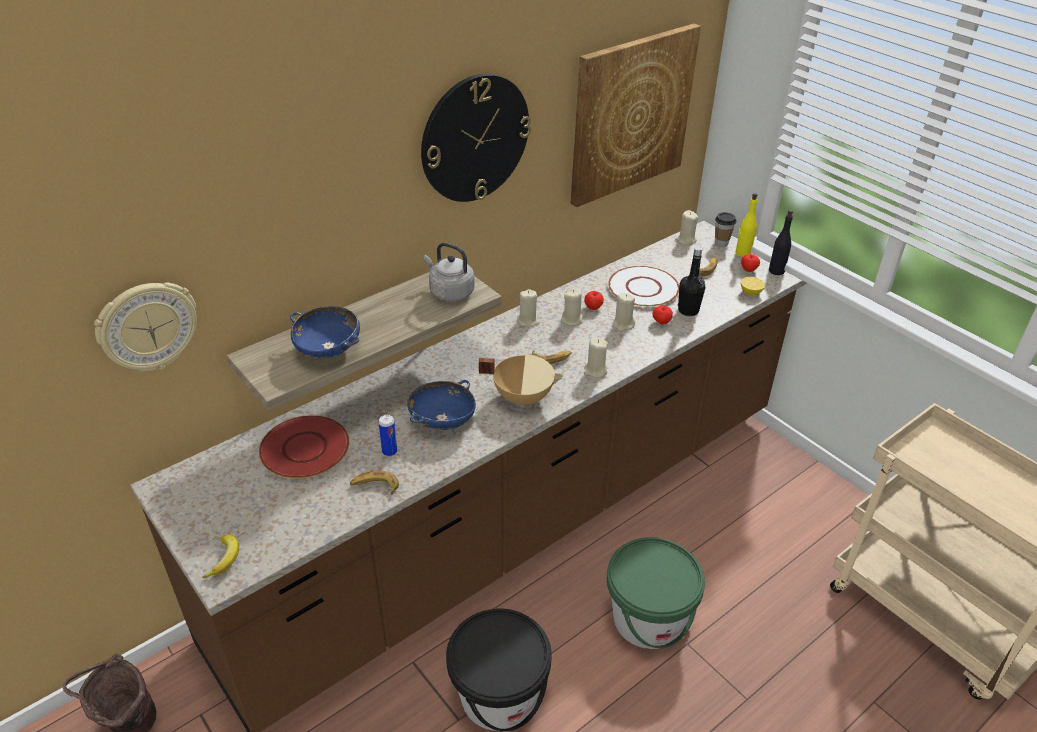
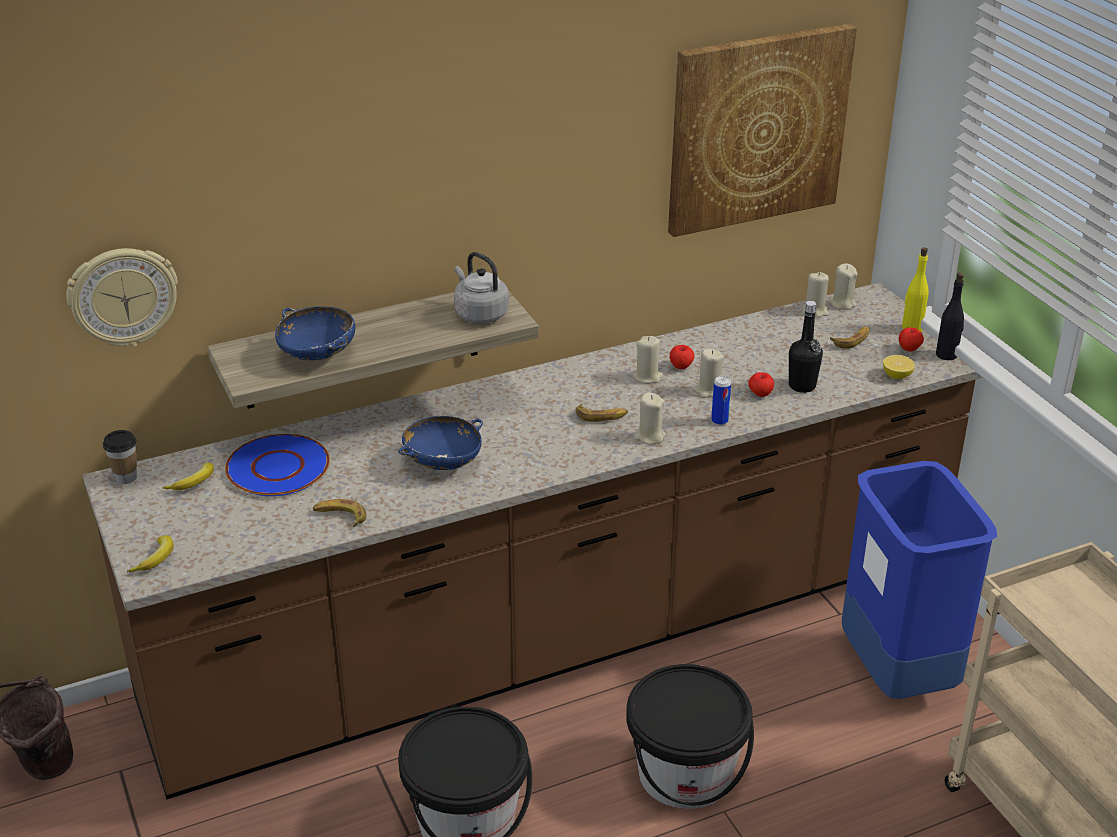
camera: 15 degrees right, 5 degrees down
(235, 476) = (194, 483): none -> banana
(304, 448) = (277, 467): red plate -> blue plate
(389, 451) = (370, 485): can -> can (719, 421)
(475, 138) = (531, 135): wall clock -> none
(523, 397) = (548, 452): beige cooking pot -> none
(528, 321) = (592, 371): beige candle -> beige candle (815, 311)
(643, 288) = (756, 353): white plate -> none
(648, 618) = (685, 774): green bucket -> black bucket
(721, 243) = (888, 313): cup -> cup (126, 477)
(765, 505) = (897, 674): none -> blue trash can

